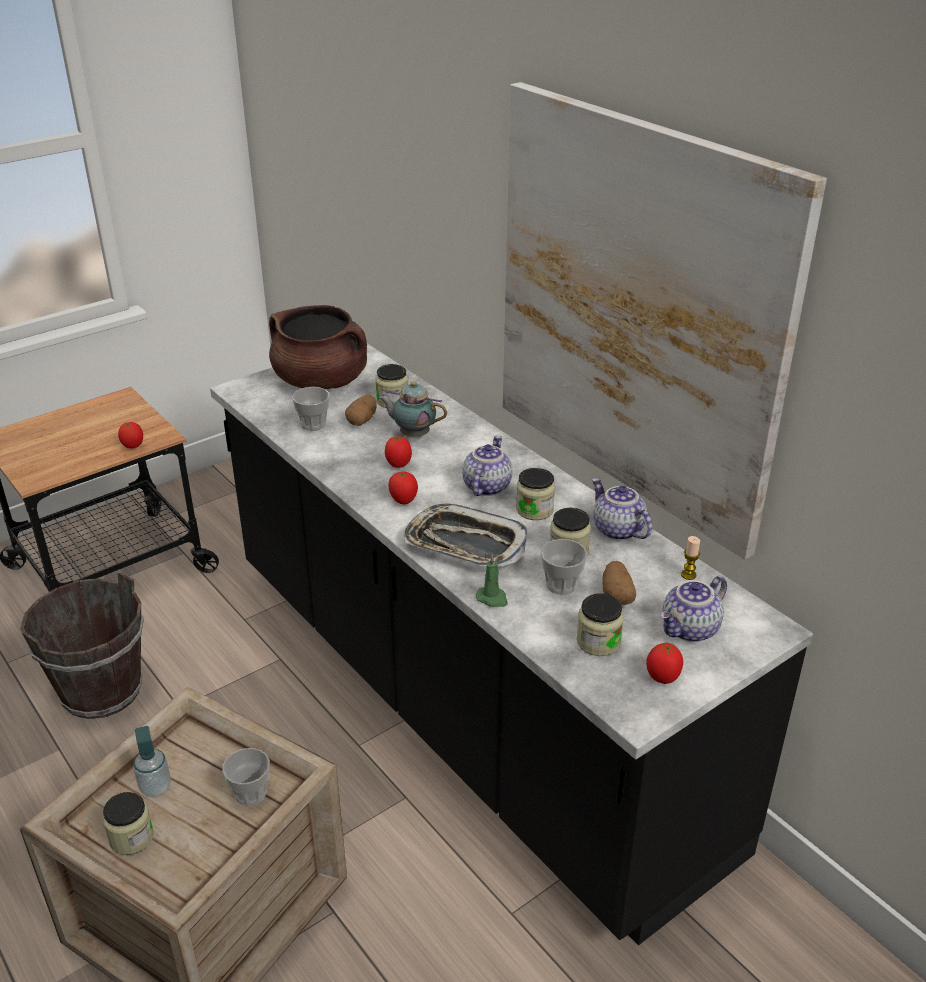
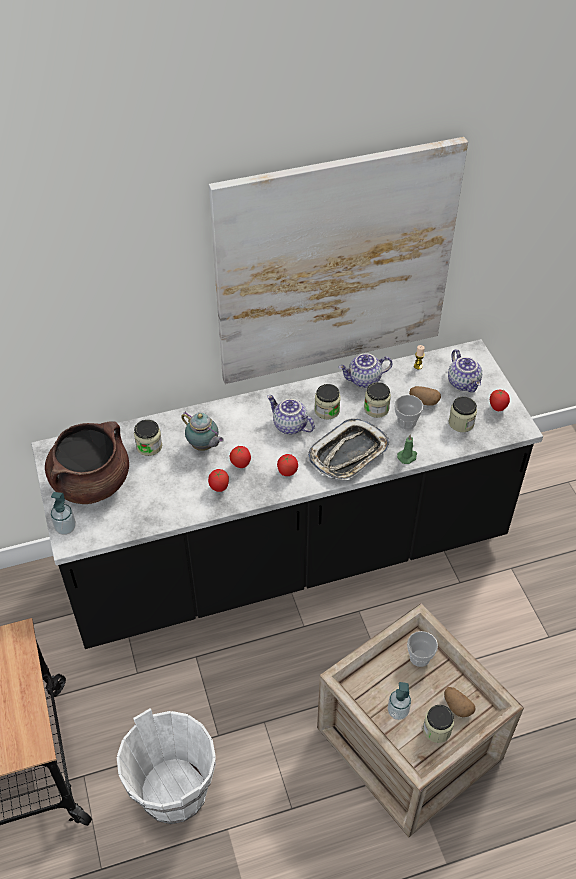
camera: 70 degrees left, 15 degrees up
(101, 690) = (173, 791): brown bucket -> white bucket
(133, 446) = (21, 660): tomato -> tomato (219, 488)
(253, 382) = (65, 528): none -> soap dispenser
(313, 424) = (157, 501): cup -> none
(362, 420) = (168, 470): potato -> potato (457, 706)
(413, 434) = (204, 446): teapot -> teapot turned 90 degrees counterclockwise

